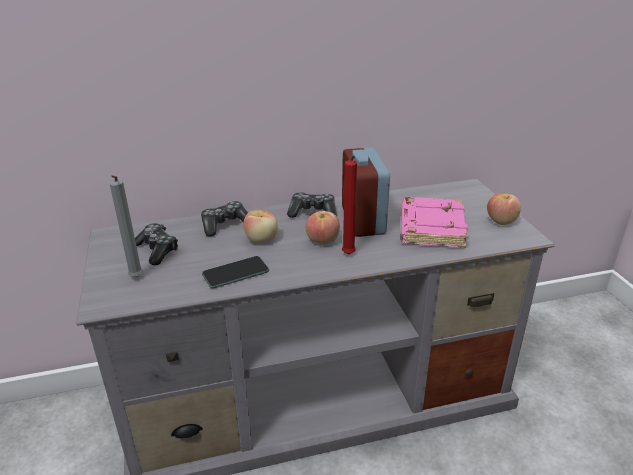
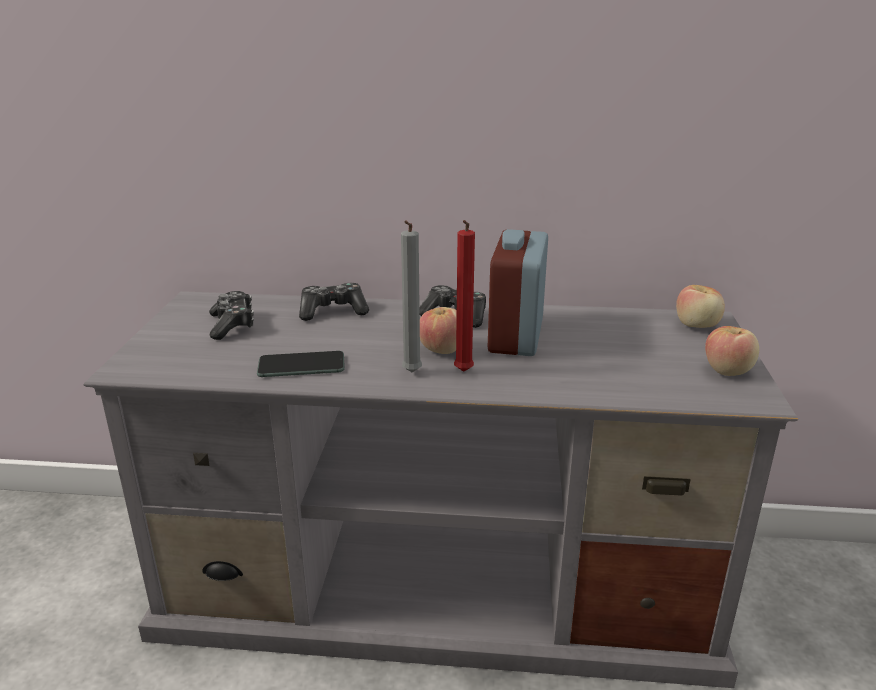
camera: 20 degrees right, 5 degrees down
(136, 279) = (183, 350): grey candle -> grey candle (411, 374)
(262, 239) = (364, 335): apple -> apple (697, 326)
(430, 227) = (608, 360): pink book -> none

